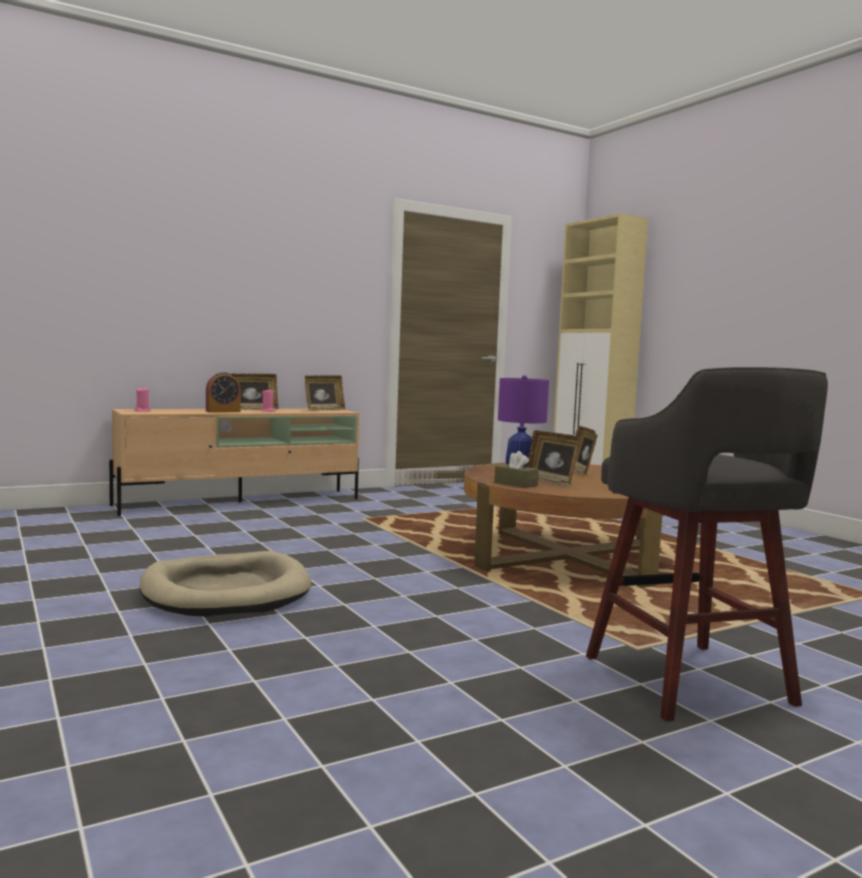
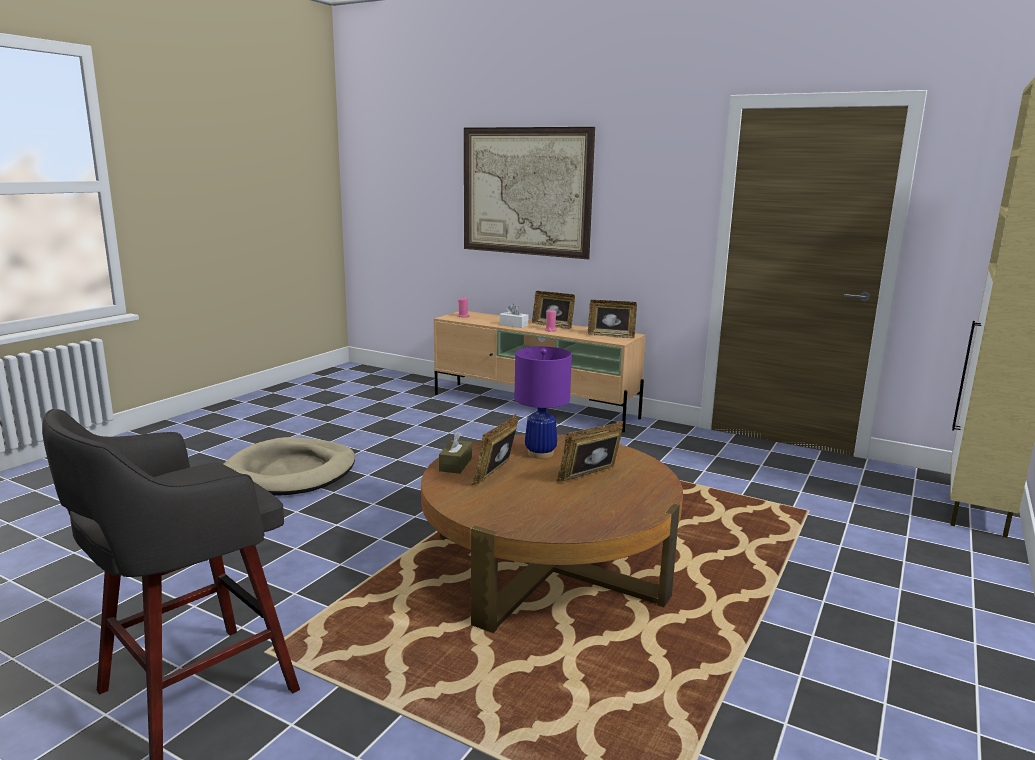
camera: 60 degrees right, 10 degrees up
(199, 266) = (526, 191): none -> picture
(223, 411) = (513, 325): alarm clock -> white tissue box

